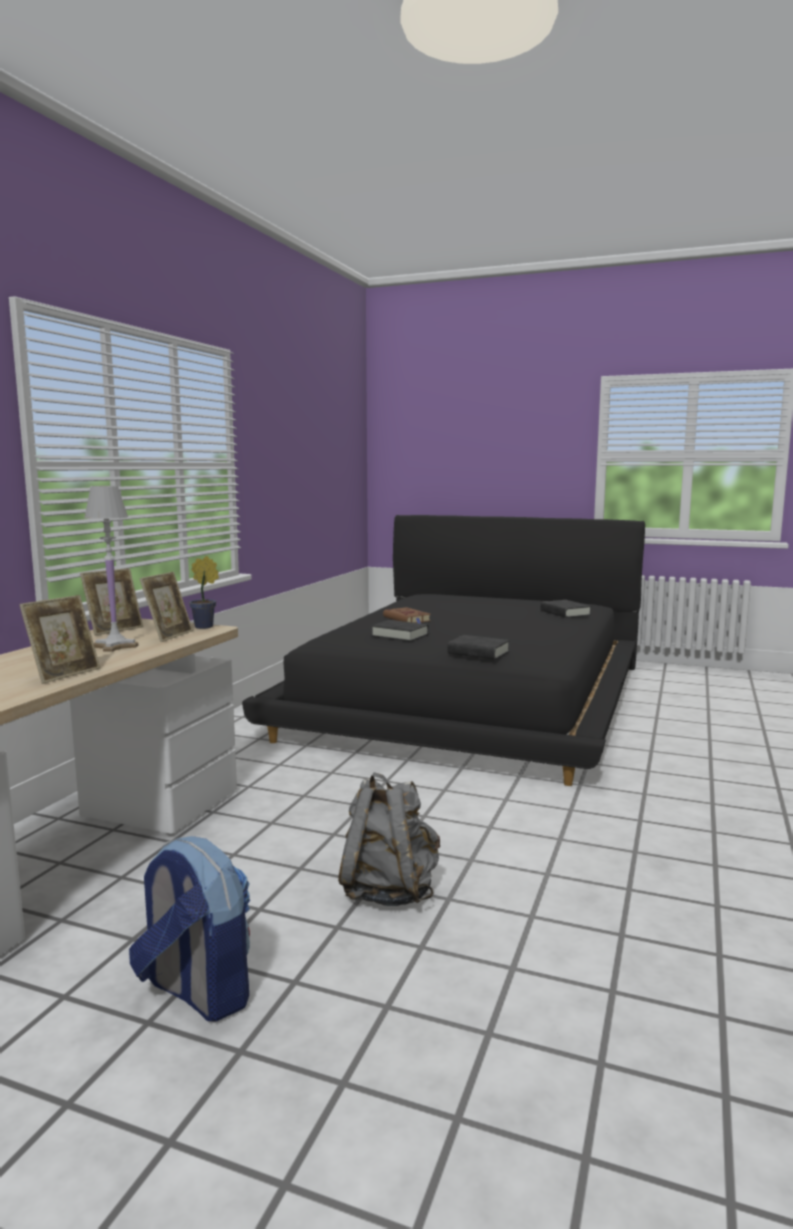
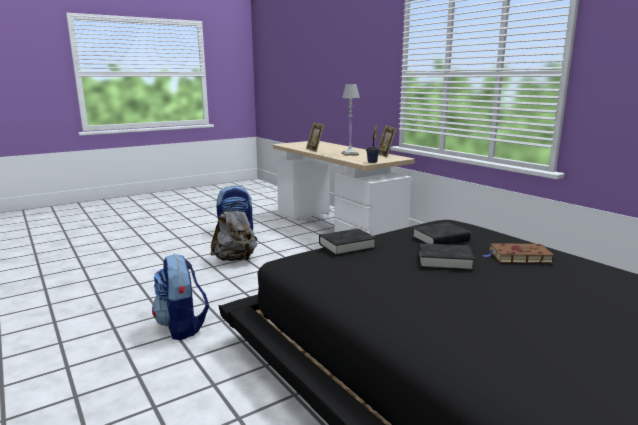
camera: 125 degrees right, 5 degrees up
(169, 636) = (359, 158): picture frame -> none
(565, 613) = (513, 364): black book -> black book (444, 261)
(624, 824) = (182, 327): none -> backpack

